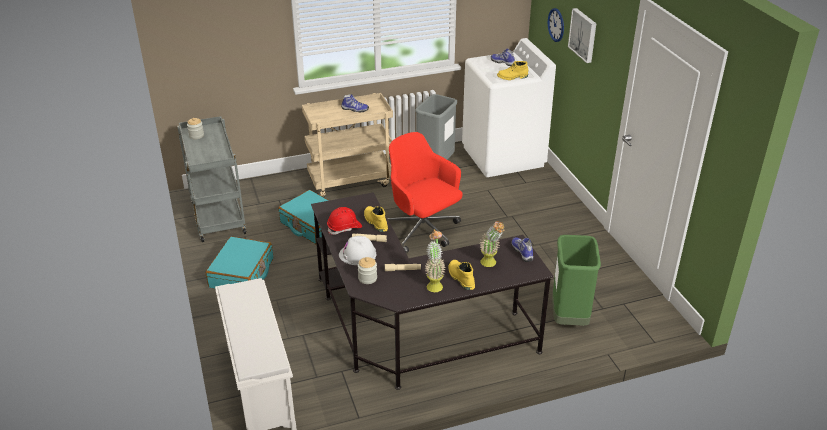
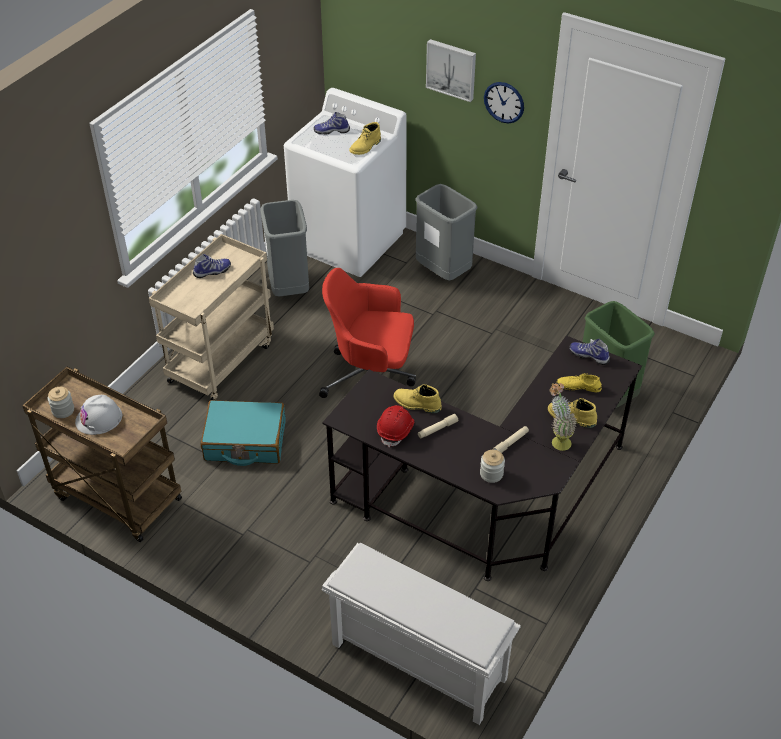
camera: 40 degrees left, 10 degrees up
(217, 216) = (115, 498): grey cart -> brown cart
(242, 273) = (238, 550): turquoise suitcase -> none
(357, 254) = (448, 453): white hard hat -> white hard hat (99, 418)
(491, 264) = (578, 386): potted plant -> yellow shoe
(543, 198) = (443, 272): none -> grey trash can
(556, 25) = (388, 63): wall clock -> wall clock (504, 102)

